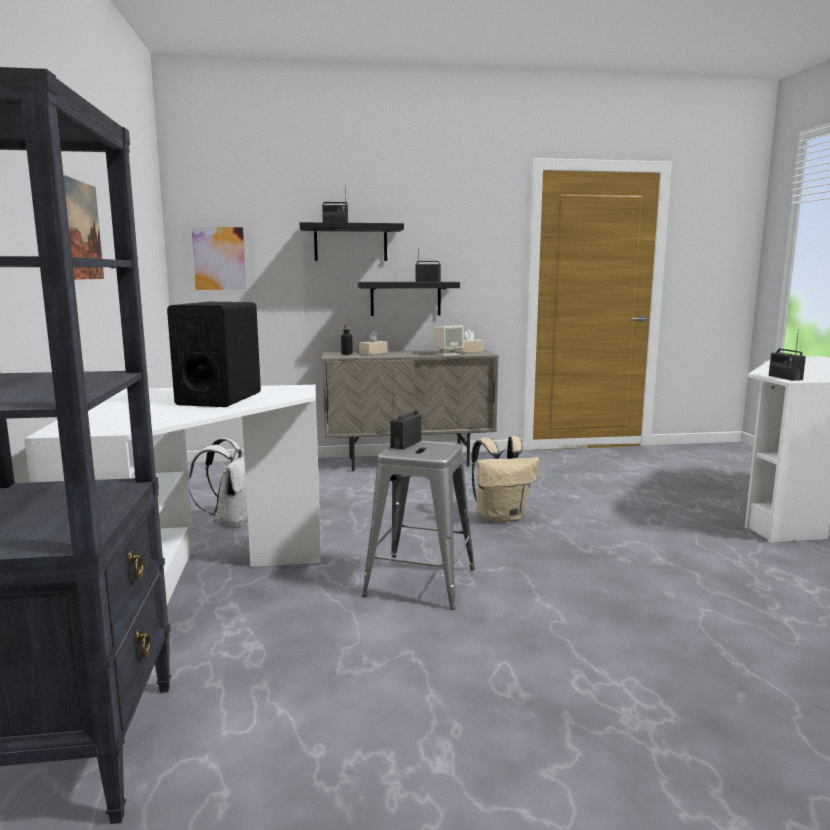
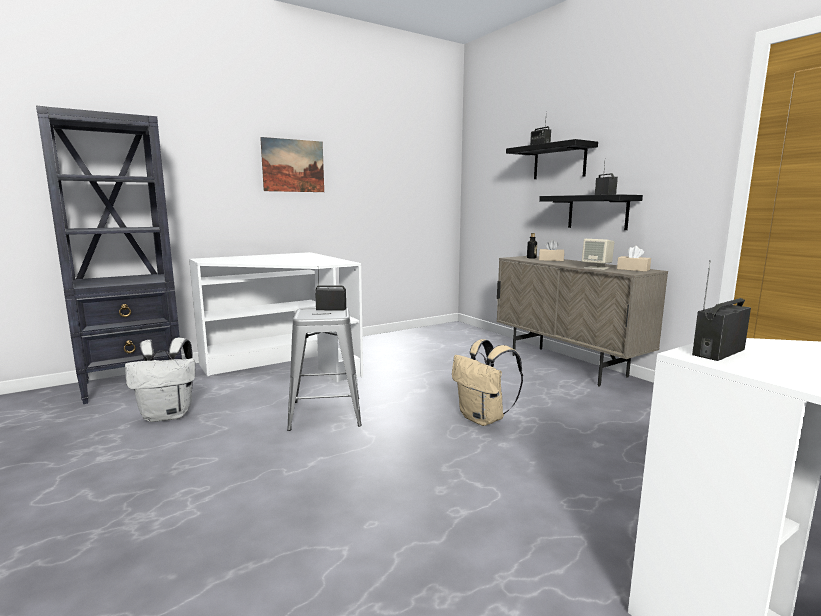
camera: 65 degrees right, 0 degrees up
(219, 258) = (483, 181): picture -> none
(219, 399) = (293, 260): black speaker -> none
(231, 521) = (379, 350): white backpack -> white backpack (169, 415)

